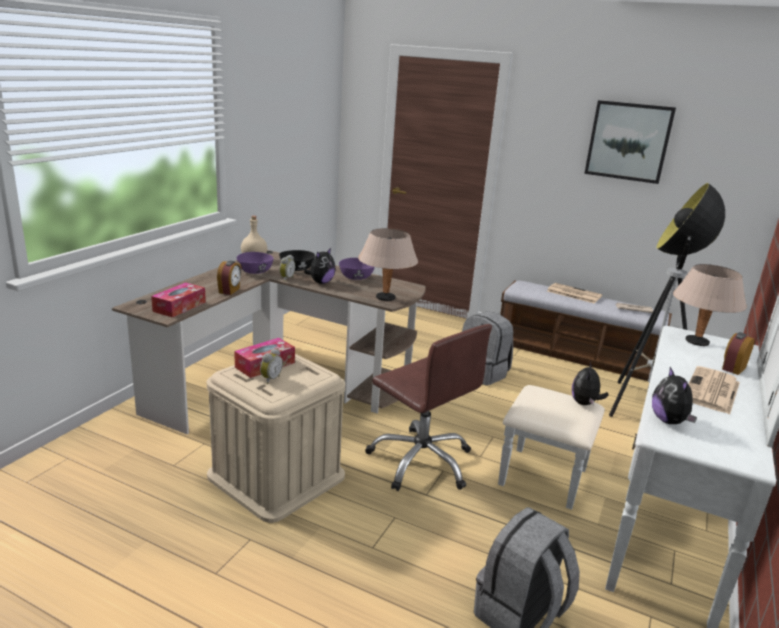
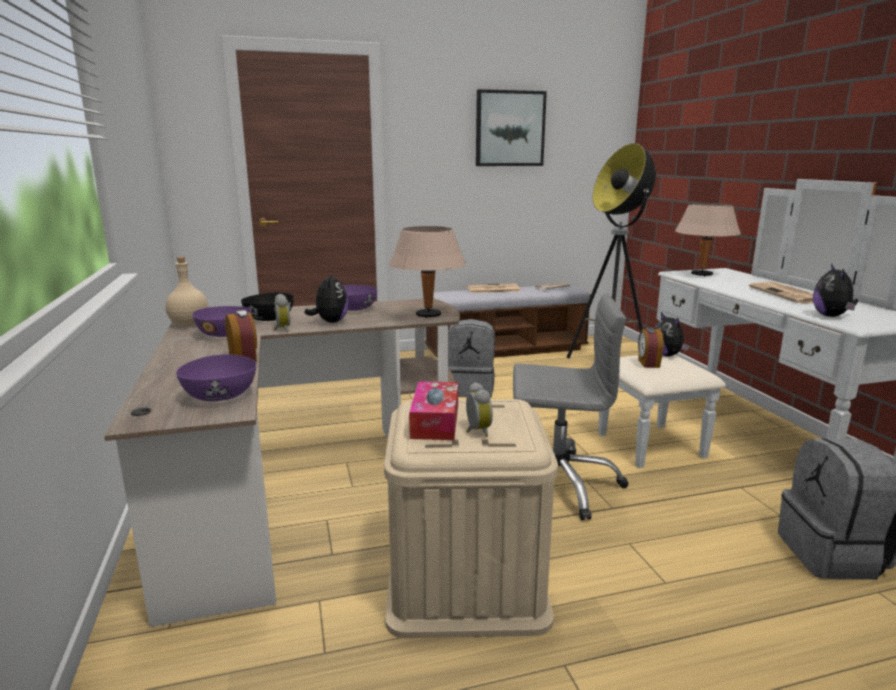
camera: 40 degrees left, 5 degrees down
(179, 307) = (219, 396): tissue box -> purple bowl
(421, 461) = (557, 483): brown office chair -> grey office chair
(669, 421) = (832, 316): plush toy -> plush toy turned 60 degrees clockwise
(733, 368) = (756, 281): alarm clock -> alarm clock (648, 363)

